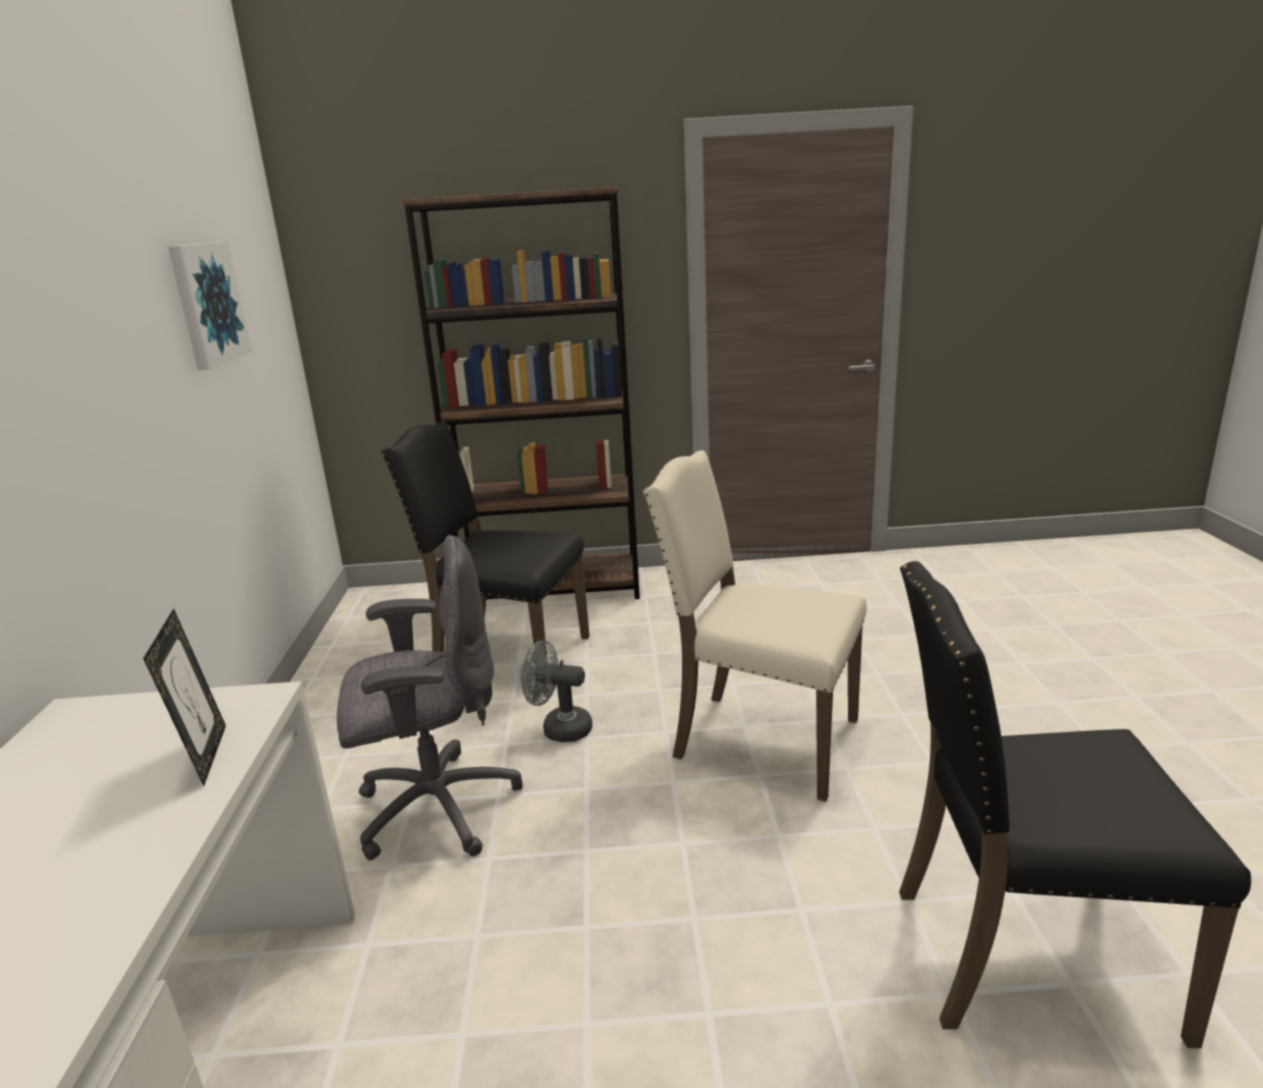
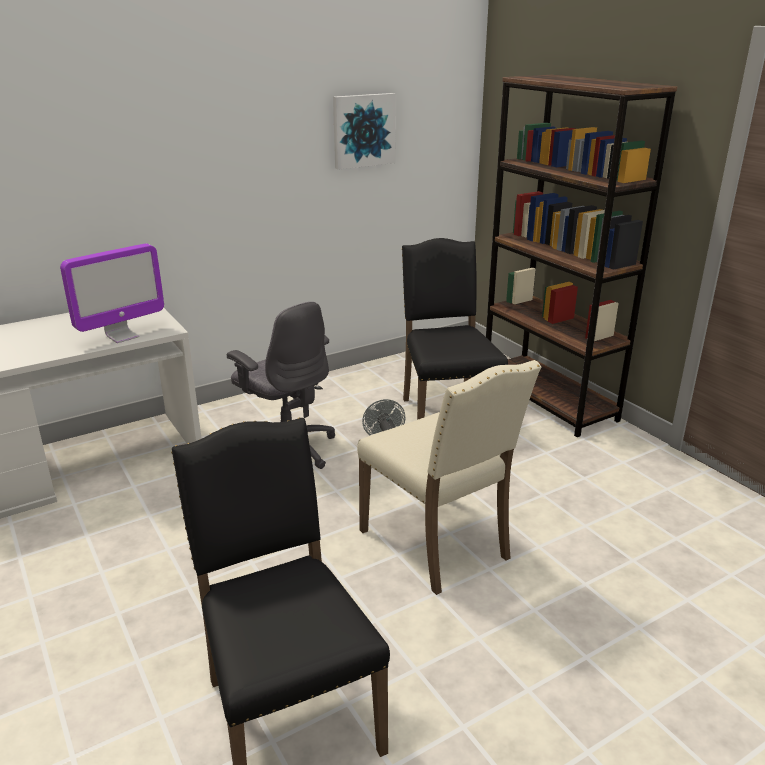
camera: 60 degrees right, 5 degrees up
(206, 756) = (122, 336): picture frame -> monitor
(761, 739) = (438, 544): beige chair -> beige chair turned 150 degrees clockwise

